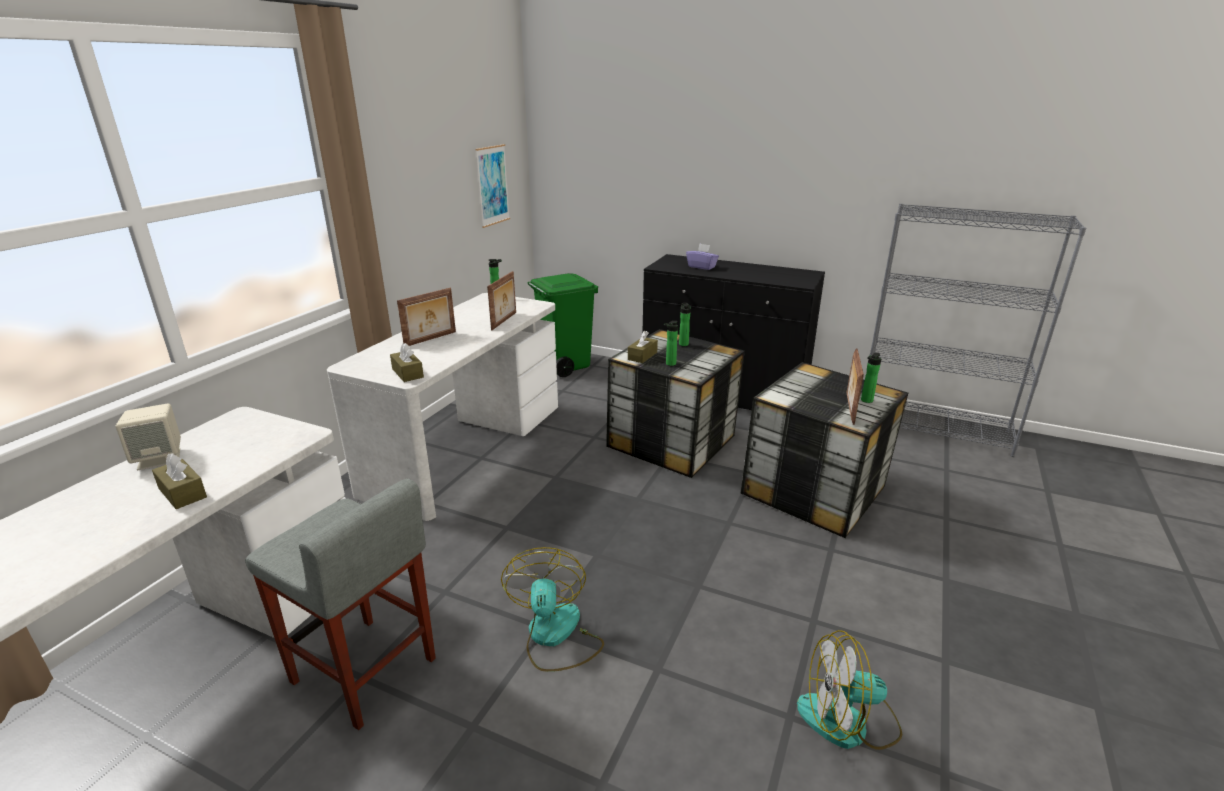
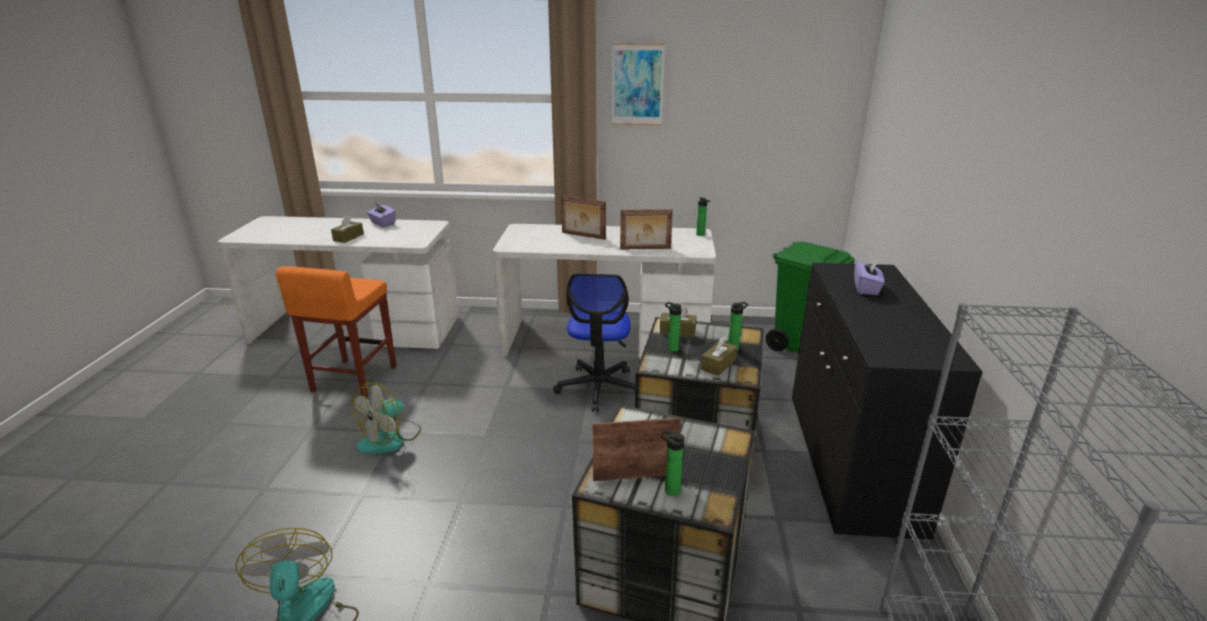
camera: 70 degrees right, 0 degrees up
(160, 458) = (382, 223): beige speaker -> purple tissue box
(365, 671) = (353, 379): grey stool -> orange stool
(407, 373) = (516, 244): brown tissue box -> brown tissue box (718, 365)
(492, 185) = (785, 134): picture -> picture (637, 84)
(555, 636) = (390, 439): fan -> fan turned 150 degrees clockwise
(556, 469) = (599, 388): none -> office chair

